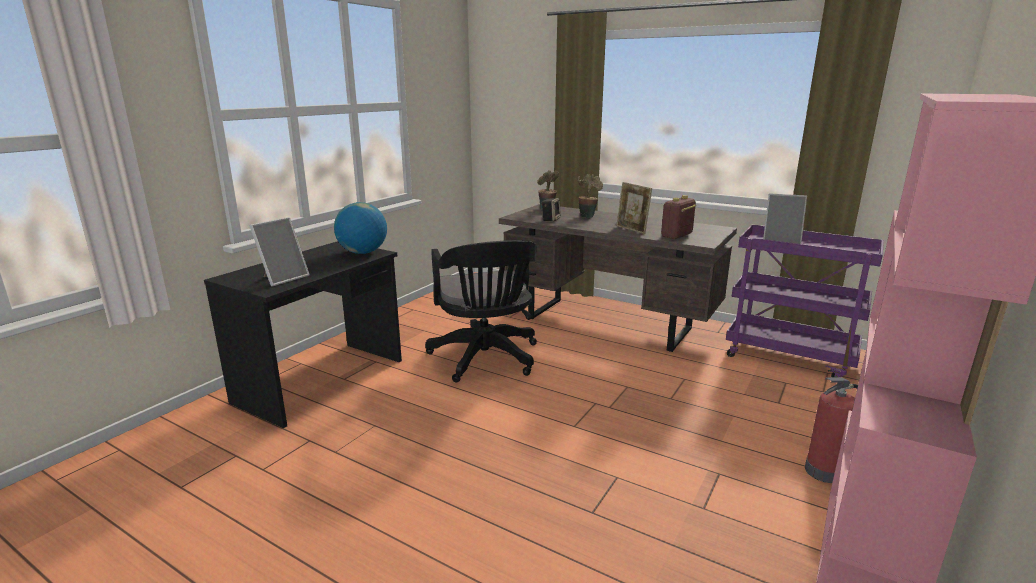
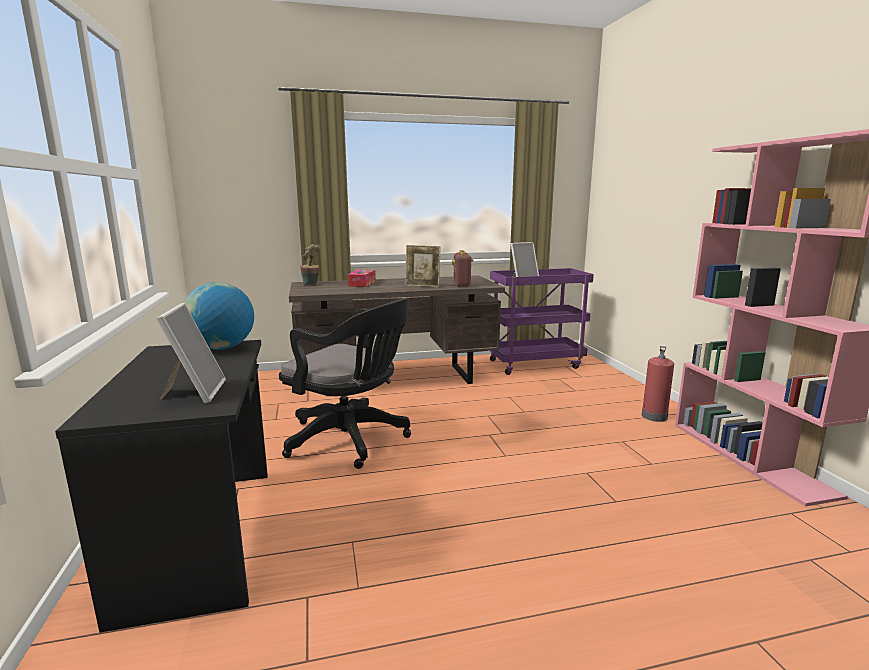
camera: 45 degrees left, 5 degrees down
(550, 219) = (340, 290): speaker -> none
(587, 216) = (362, 283): potted plant -> tissue box

